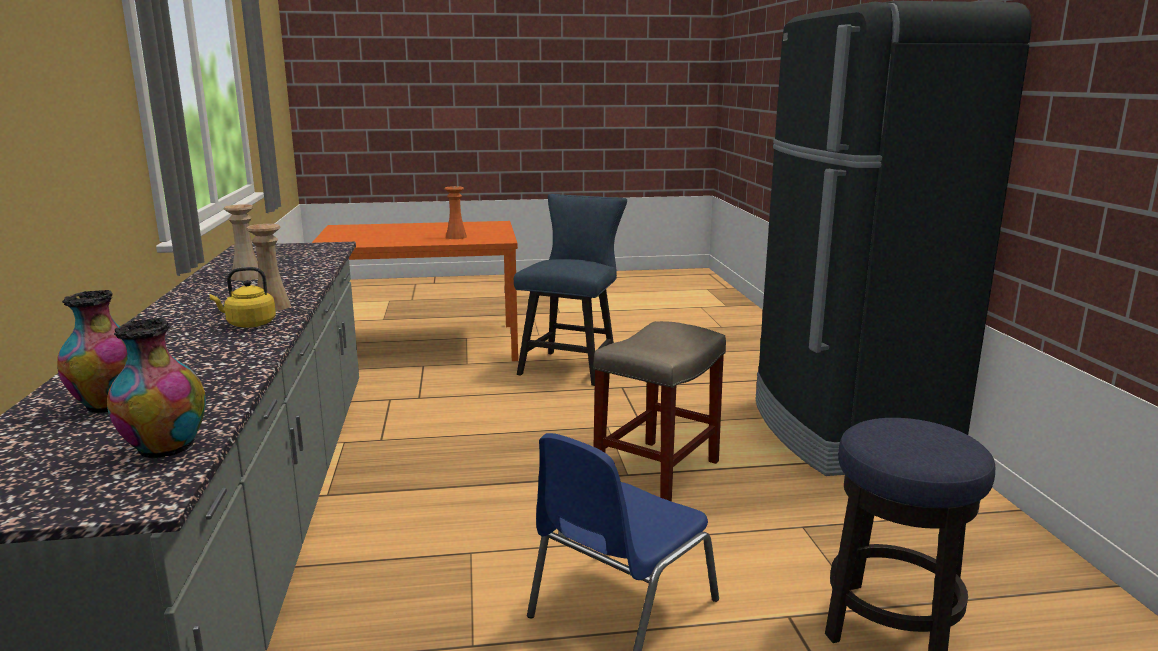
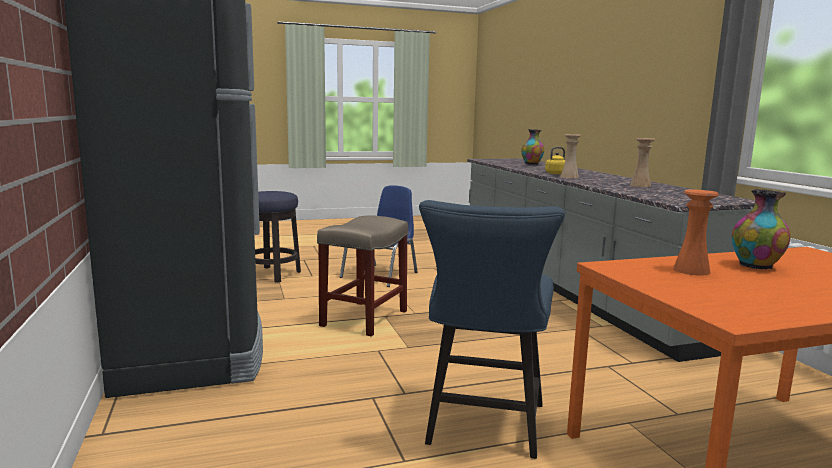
camera: 170 degrees right, 5 degrees down
(165, 449) = (494, 161): vase -> vase (756, 266)

